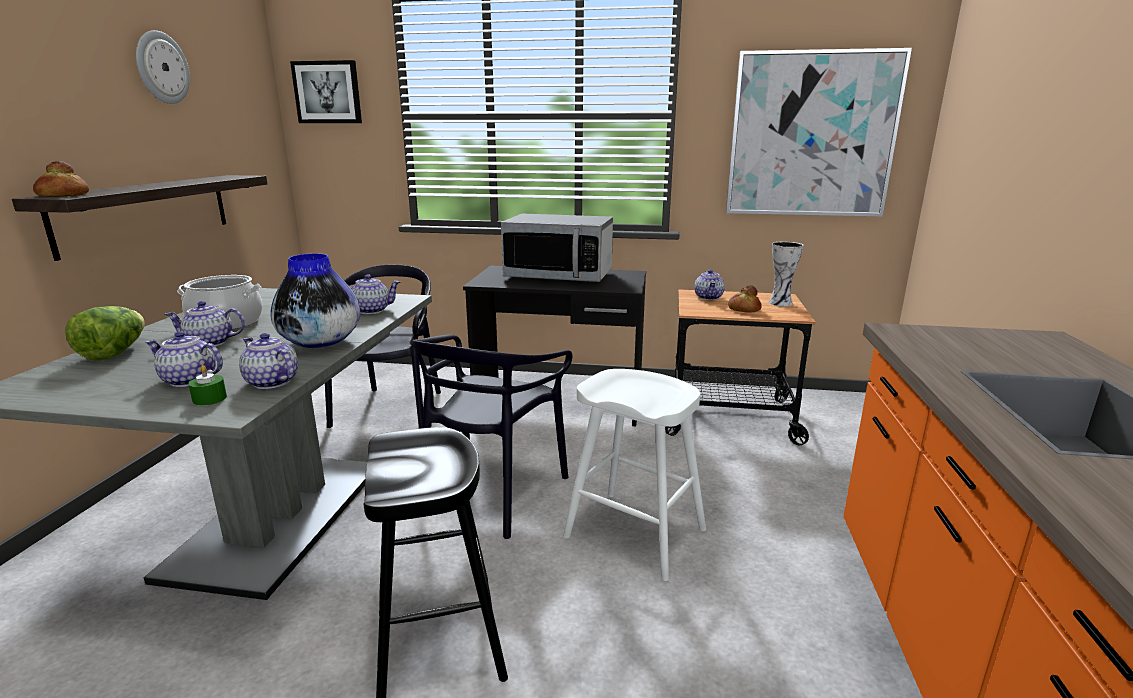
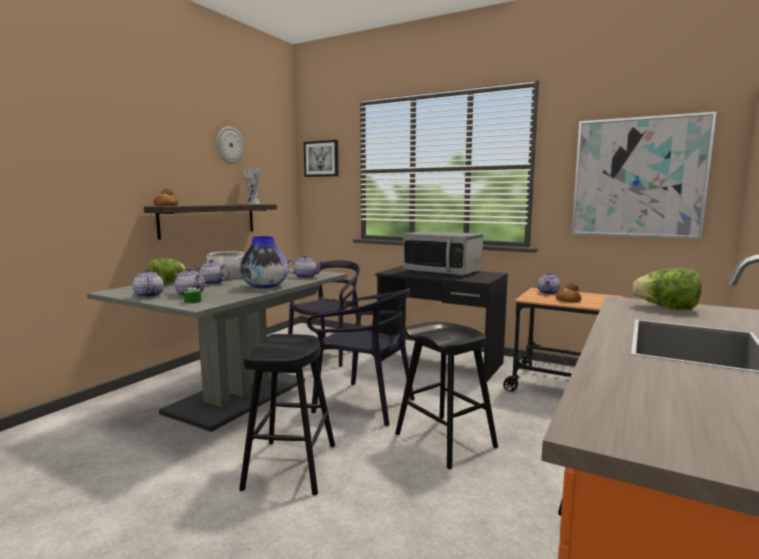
camera: 20 degrees right, 10 degrees down
(271, 382) = (226, 298): teapot -> teapot (148, 296)
(492, 493) = (364, 404): black chair -> black chair turned 105 degrees counterclockwise
(634, 533) = (444, 440): white stool -> black stool
(781, 303) = (603, 299): vase -> vase (253, 204)
(961, 341) = (666, 308): none -> lettuce

